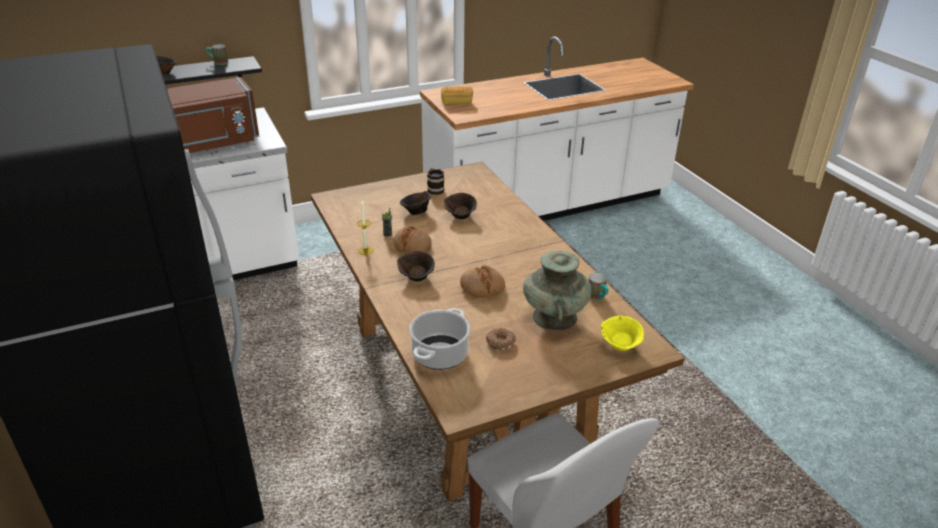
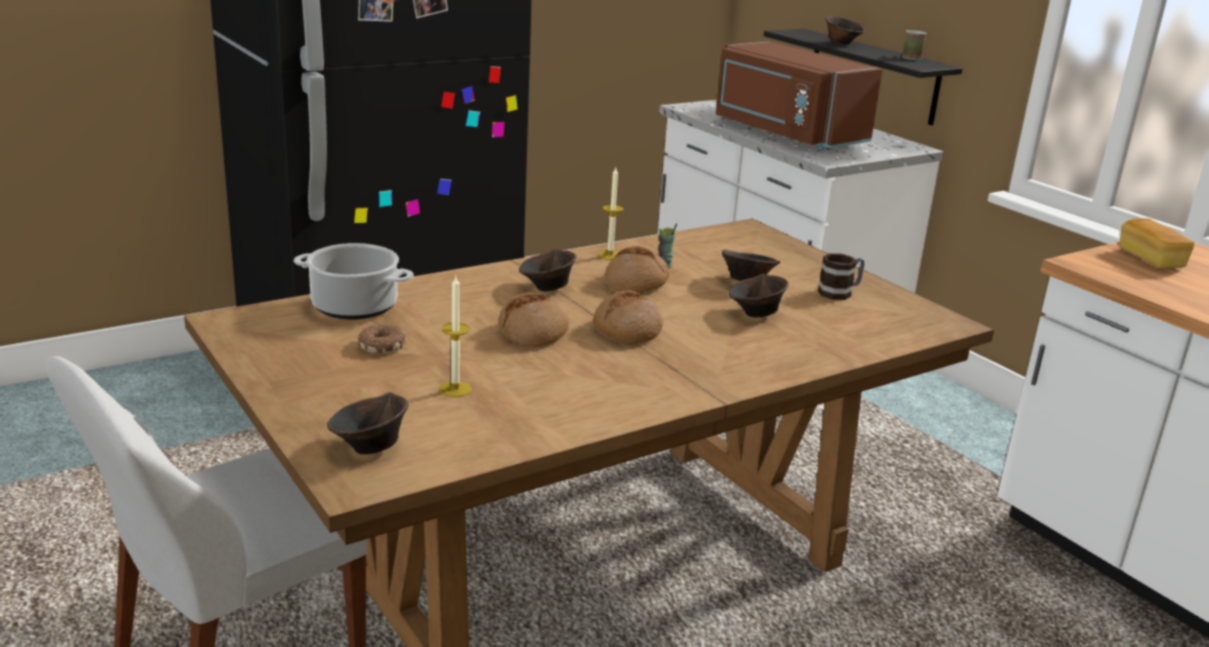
camera: 80 degrees right, 10 degrees down
(480, 257) = (626, 330): none -> bread
(554, 317) = (455, 389): turquoise vase -> candle
(597, 298) = (524, 432): mug -> none
(620, 346) = (369, 447): yellow bowl -> brown bowl

